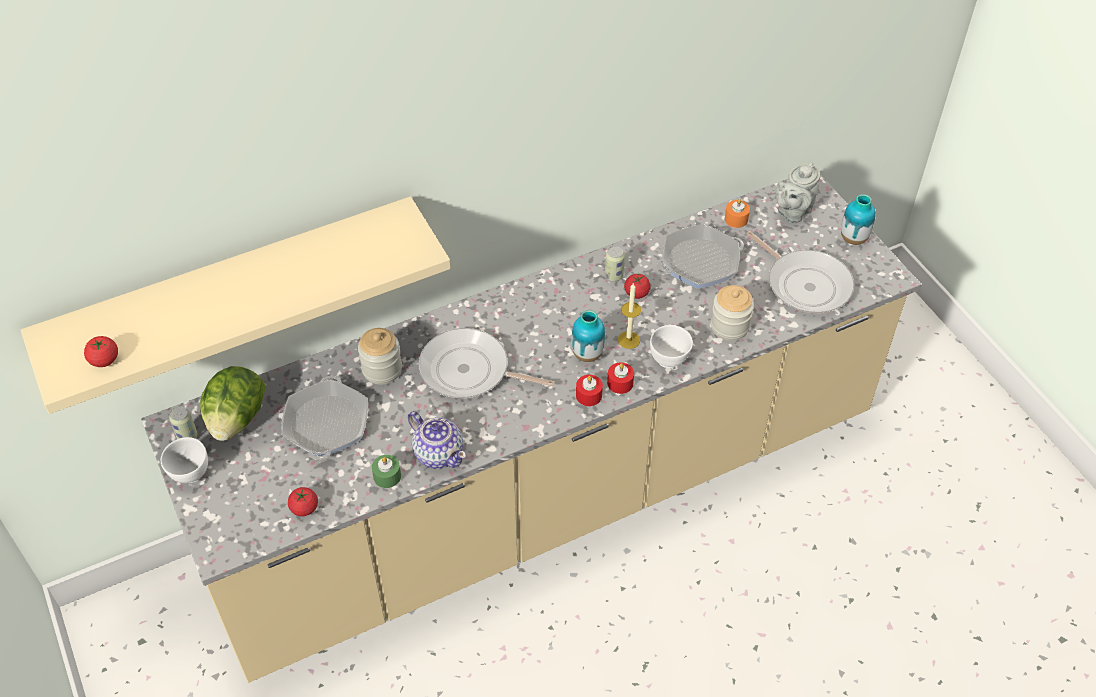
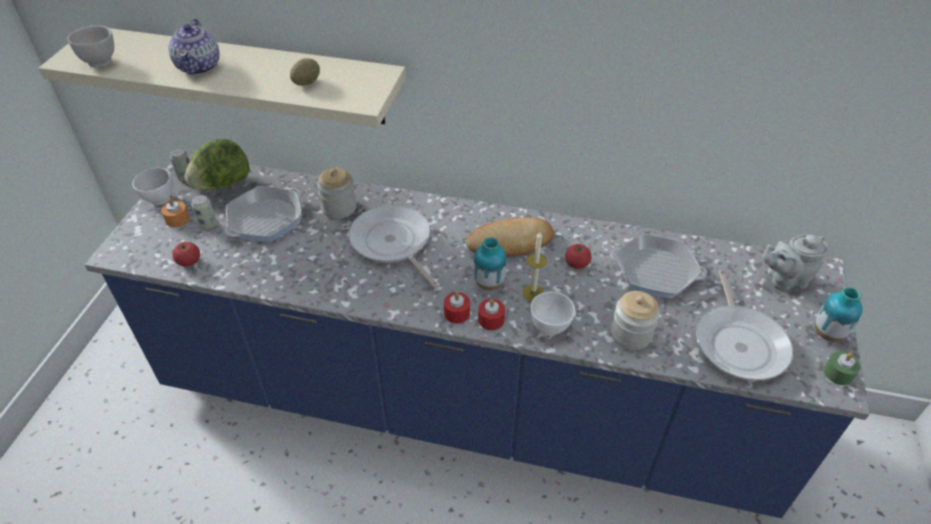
camera: 40 degrees right, 5 degrees down
(104, 360) = (100, 62): tomato -> white bowl
(346, 263) = (306, 83): none -> potato
(387, 476) = (259, 275): green candle -> green candle (838, 373)
(438, 453) = (308, 283): teapot -> teapot (199, 66)
(548, 493) = (465, 403): beige counter -> blue counter
(566, 307) = (510, 242): none -> bread
(614, 276) = (572, 241): can -> can (208, 225)
(736, 219) = (723, 257): orange candle -> orange candle (177, 219)

